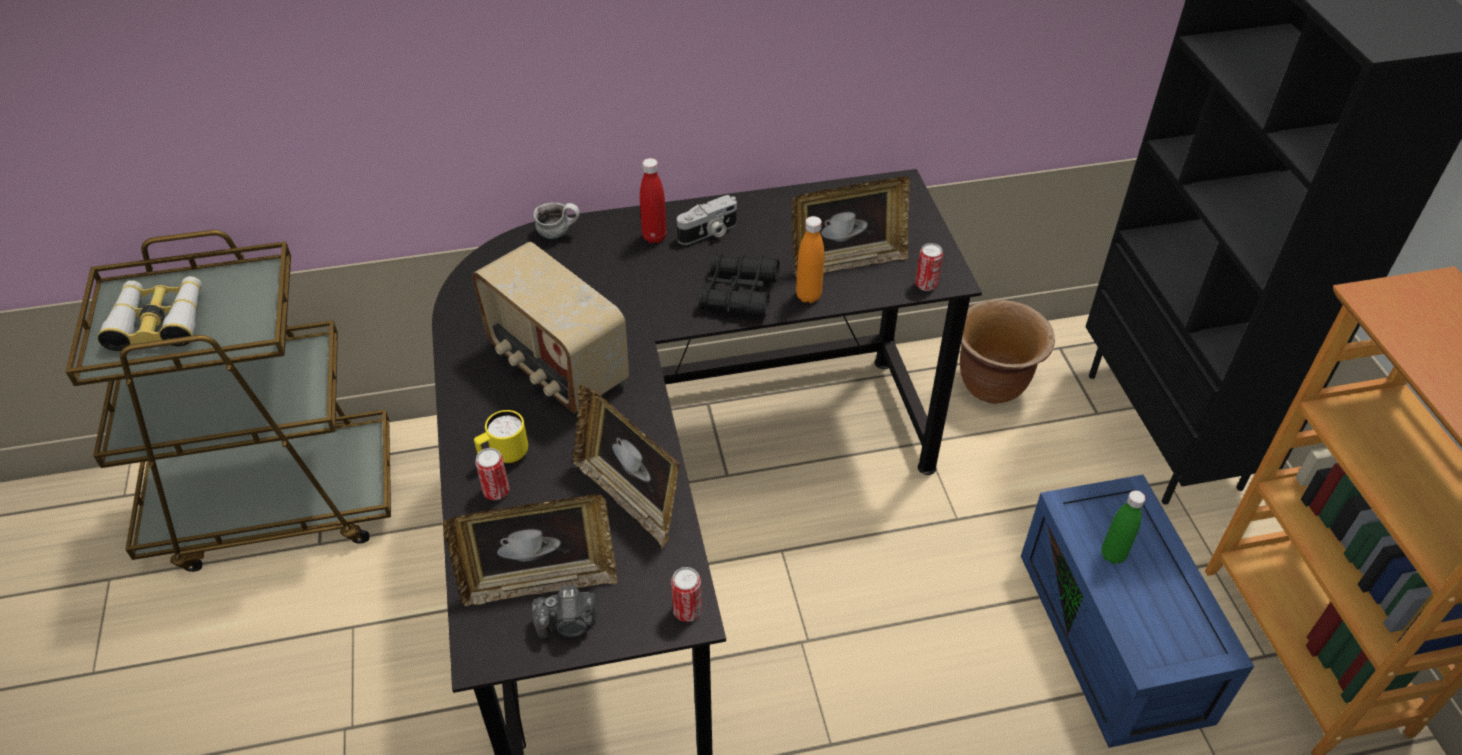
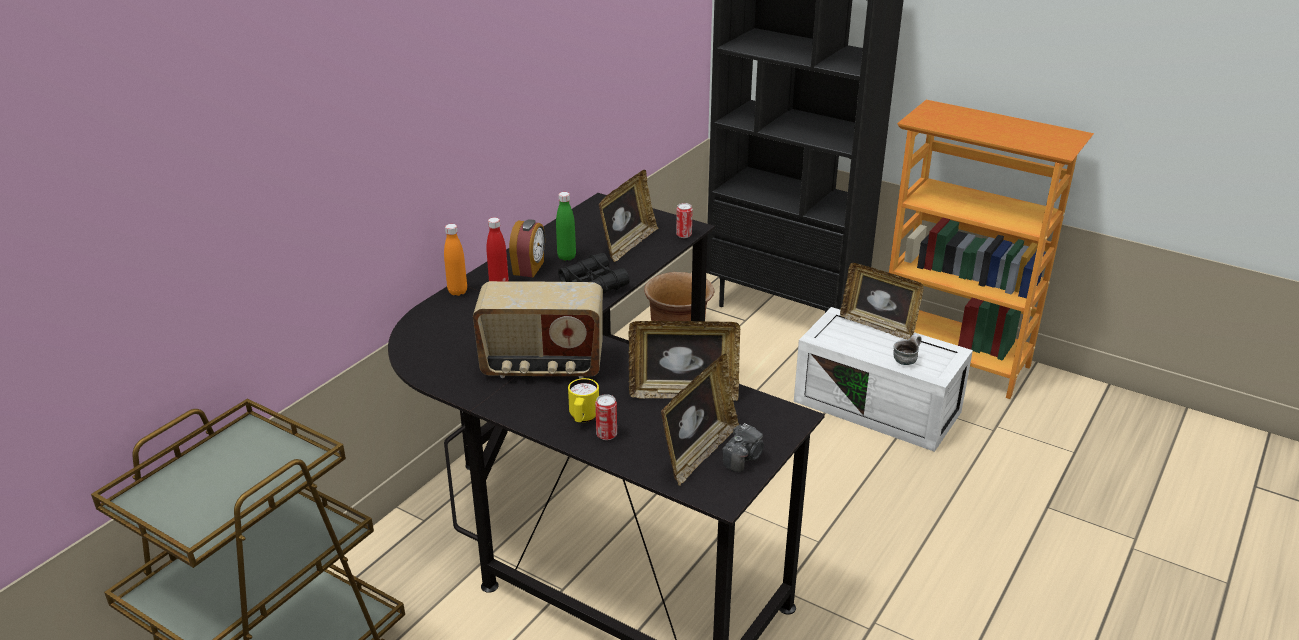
camera: 45 degrees left, 15 degrees down
(159, 322) = (205, 496): binoculars -> none
(559, 232) = (432, 310): mug -> mug (906, 360)
(687, 611) = (790, 416): can -> none
(709, 233) = (529, 268): camera -> alarm clock
(808, 296) = (632, 267): orange bottle -> orange bottle (457, 291)
(1113, 555) = (864, 344): green bottle -> green bottle (566, 257)
(1117, 638) = (879, 406): blue storage box -> white storage box
(1169, 542) = (878, 325): none -> picture frame

